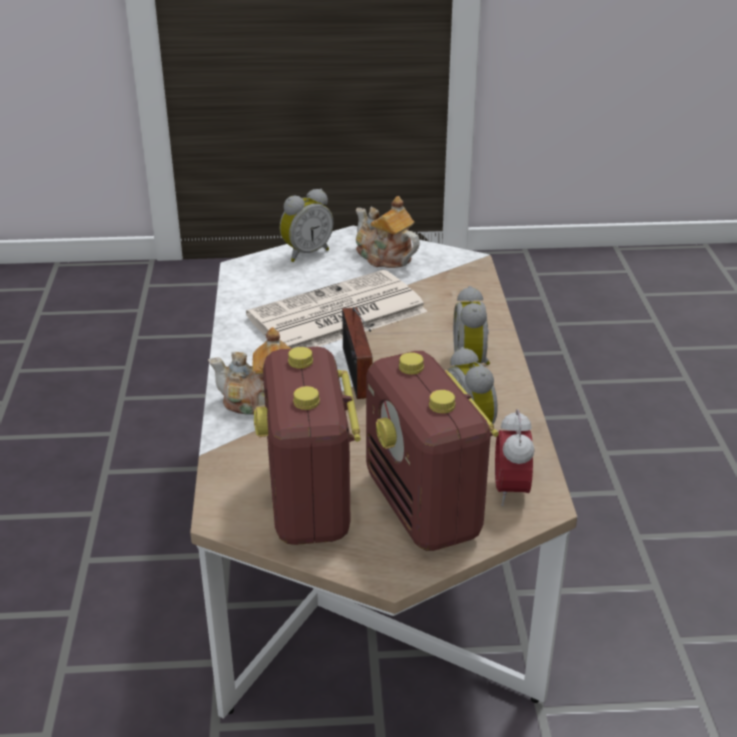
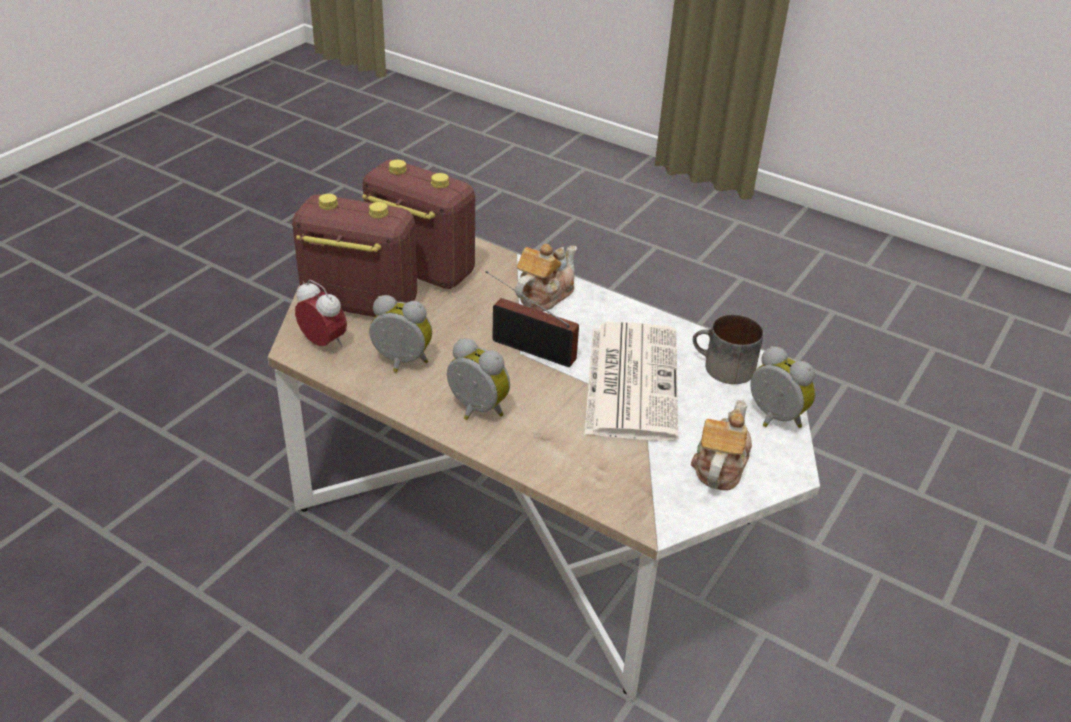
camera: 125 degrees right, 5 degrees up
(267, 286) = (722, 368): none -> mug
(305, 253) = (773, 419): alarm clock -> alarm clock turned 135 degrees clockwise
(384, 257) = (719, 465): teapot -> teapot turned 60 degrees counterclockwise

